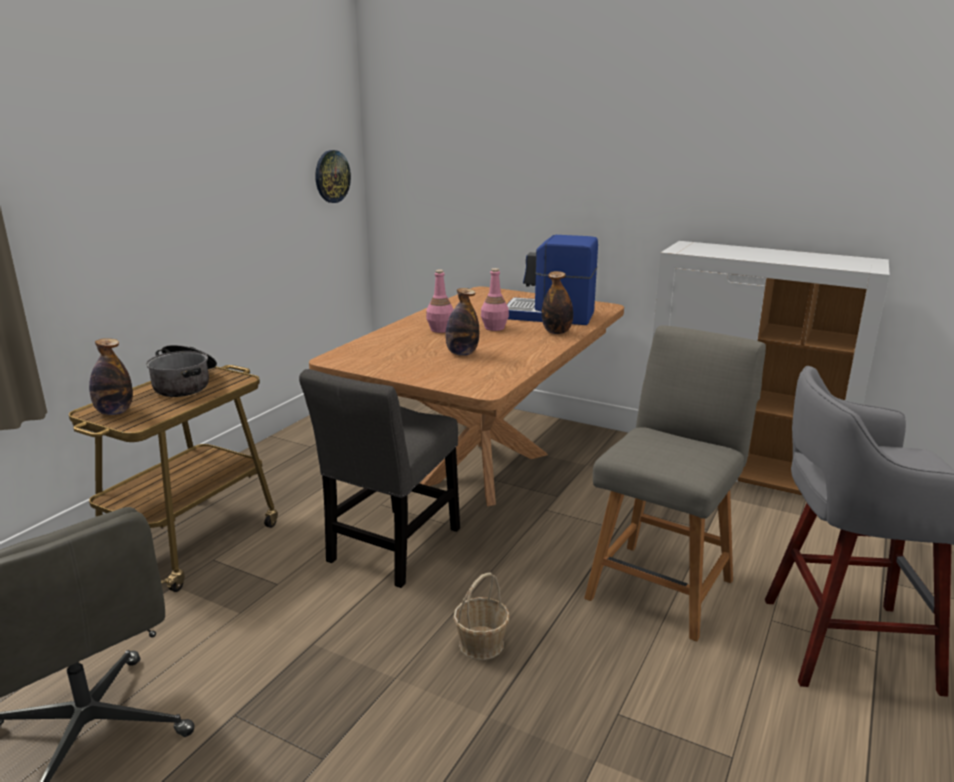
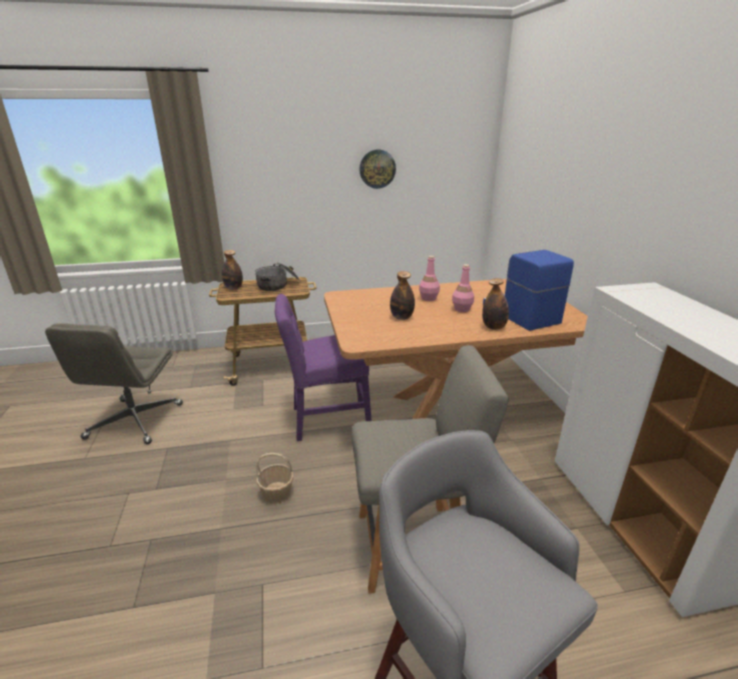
camera: 50 degrees right, 5 degrees up
(332, 176) = (459, 178): wall clock -> wall clock (377, 169)
(392, 549) = (326, 420): grey chair -> purple chair

